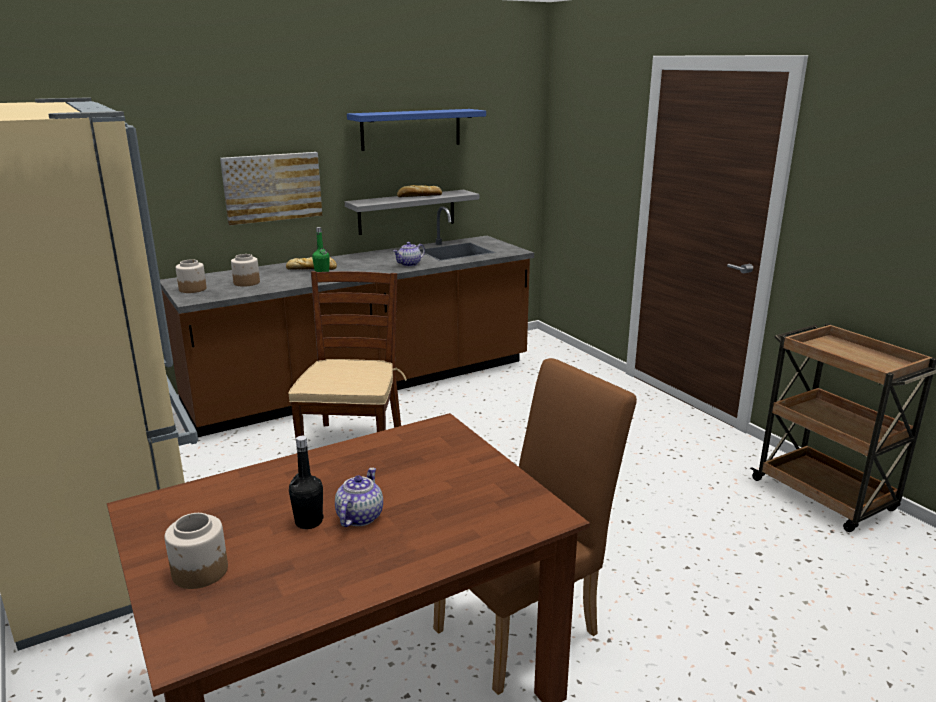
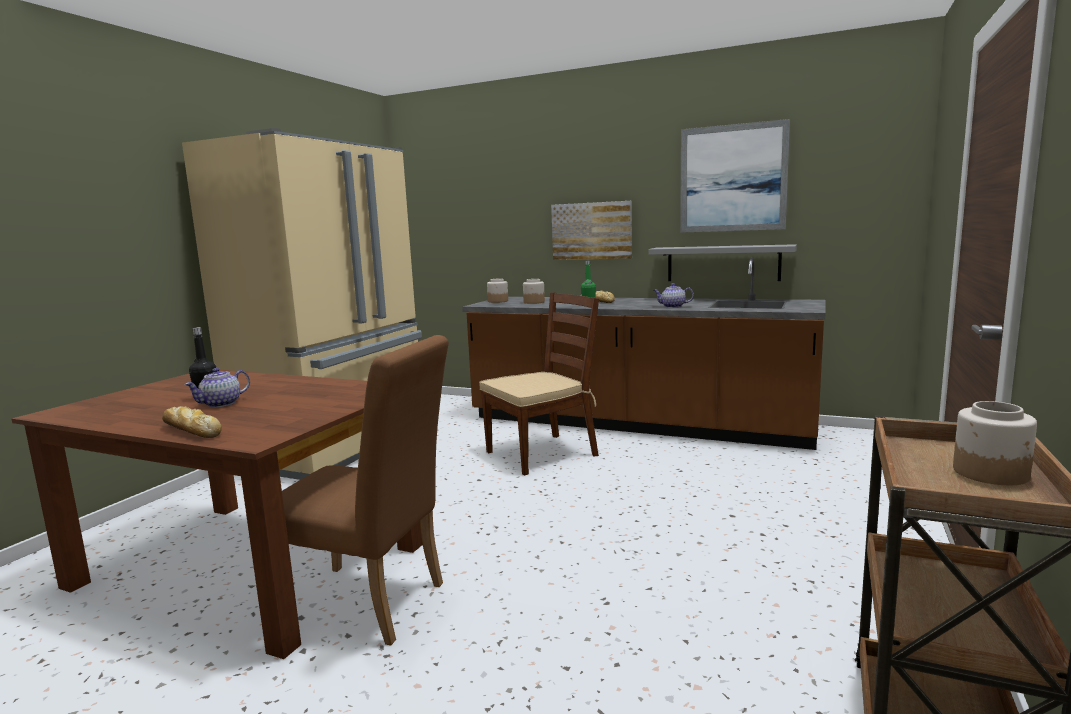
camera: 55 degrees right, 10 degrees down
(201, 571) = (135, 396): jar -> jar (991, 473)
(359, 516) = (221, 404): teapot -> teapot turned 150 degrees clockwise
(411, 129) = (732, 178): blue shelf -> picture
(418, 196) = (728, 246): bread -> bread (191, 430)

